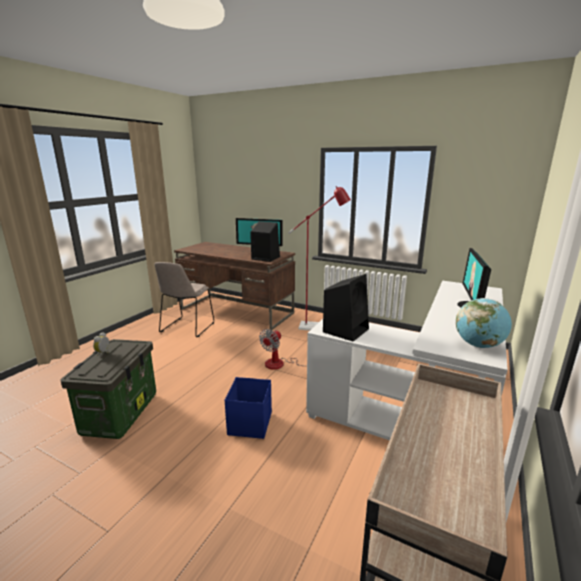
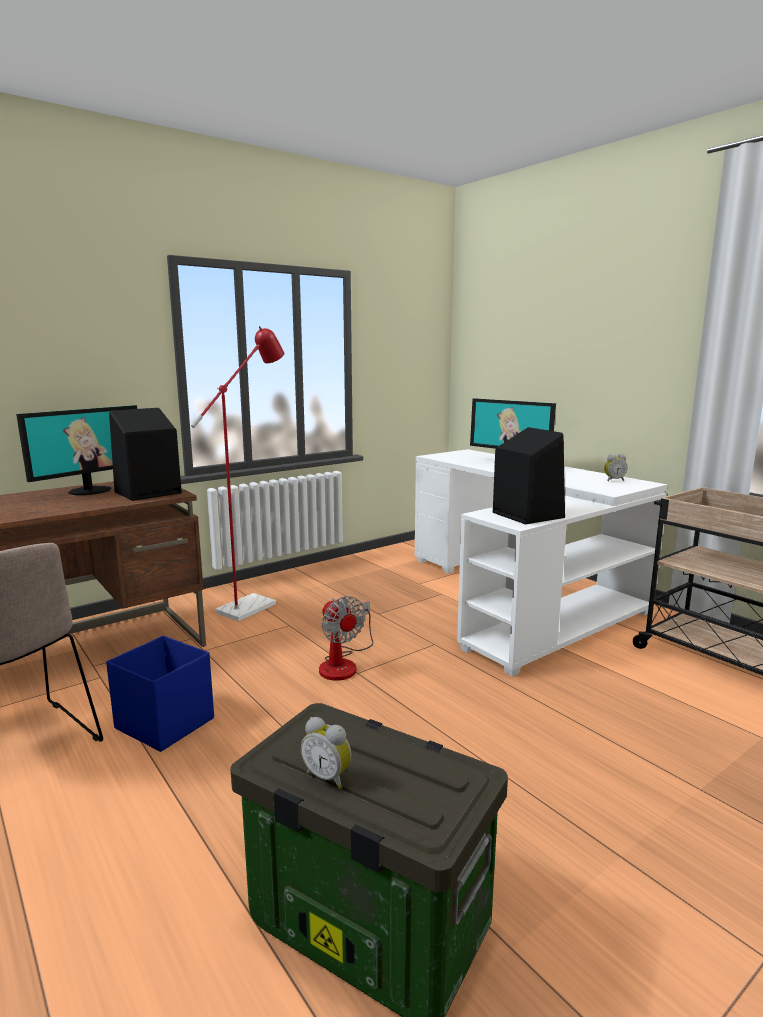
camera: 65 degrees left, 5 degrees down
(250, 423) = (504, 731): blue storage box -> blue storage box (164, 723)
(478, 345) = (613, 480): globe -> alarm clock

